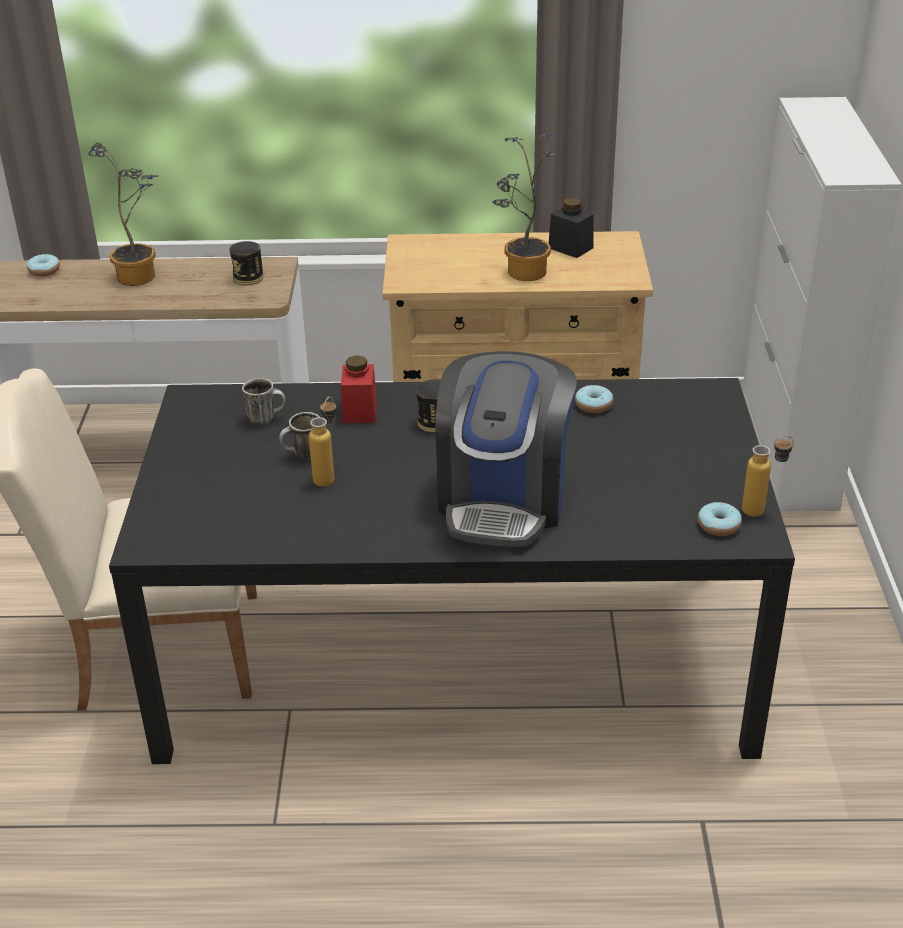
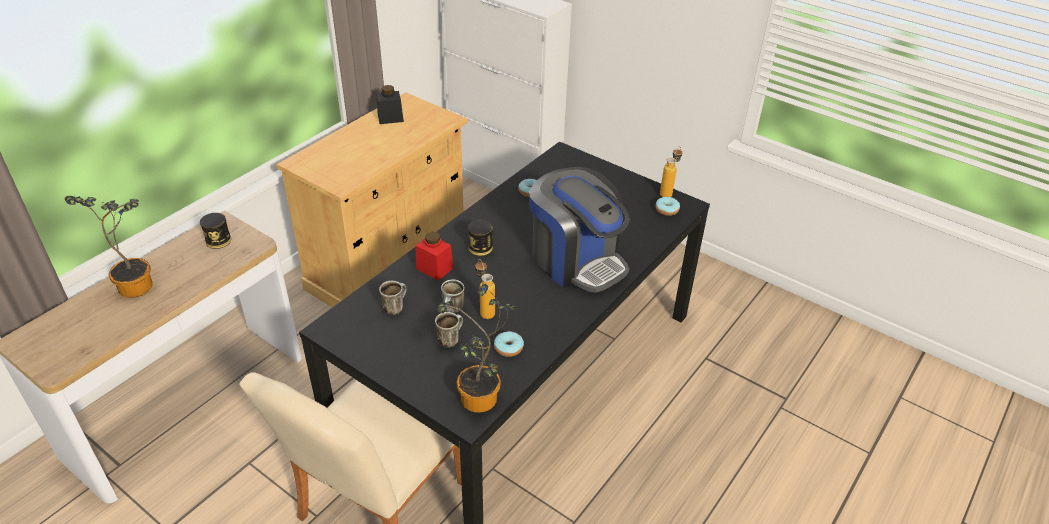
camera: 55 degrees left, 5 degrees up
(44, 271) = (49, 327): donut -> donut (508, 348)
(255, 476) = (450, 339): none -> mug
(522, 274) = (394, 145): potted plant -> potted plant (479, 403)

